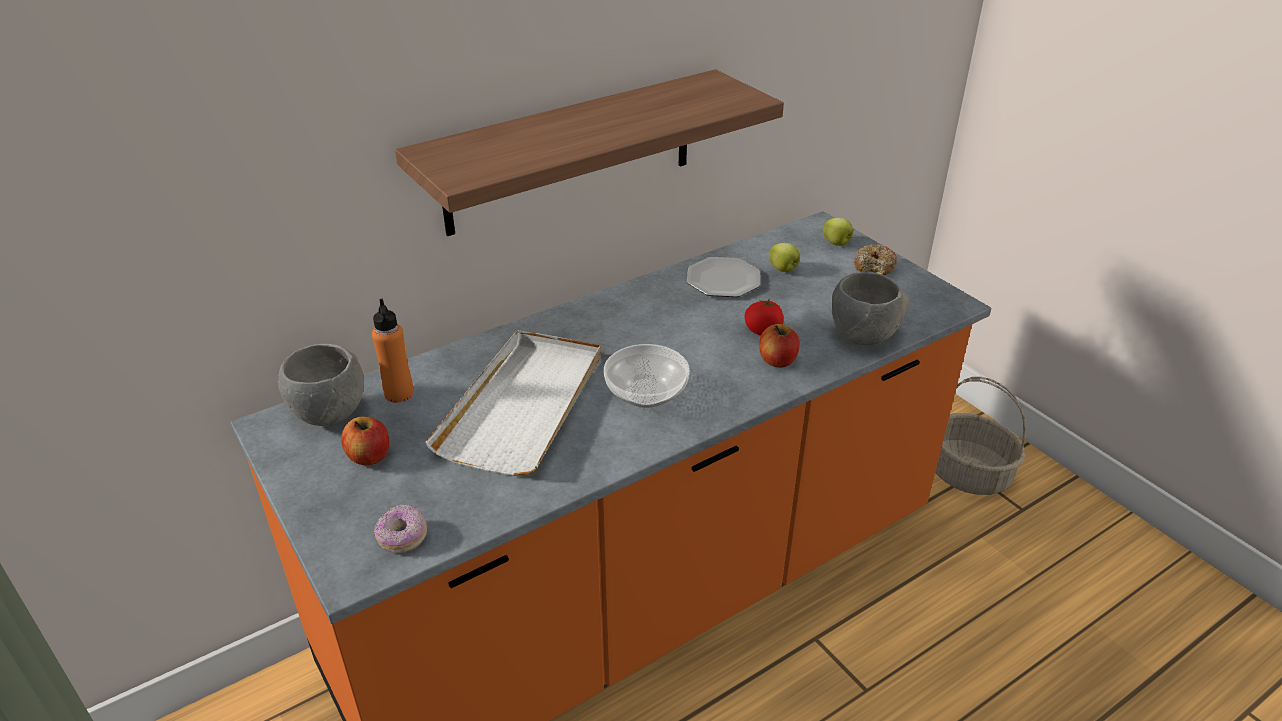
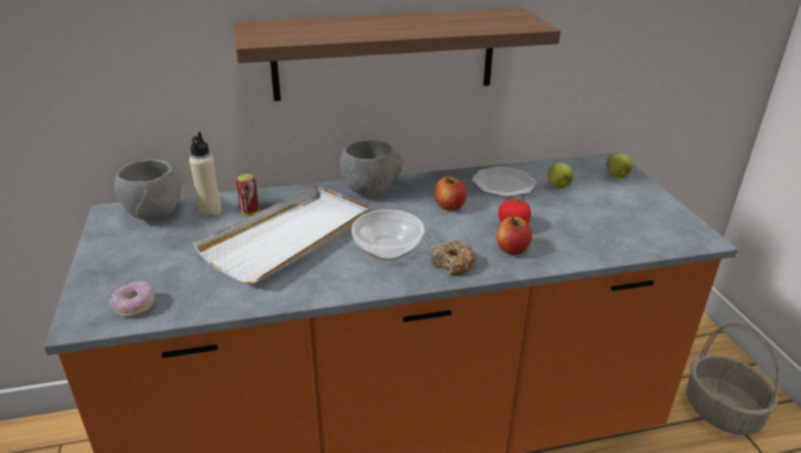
camera: 20 degrees right, 5 degrees down
(369, 456) = (158, 246): apple -> apple (449, 206)
(399, 393) = (210, 211): orange bottle -> beige bottle
(451, 383) = (250, 212): none -> can
(864, 337) = (600, 248): grey bowl -> grey bowl (370, 191)
(874, 266) = (641, 198): donut -> donut (453, 264)

